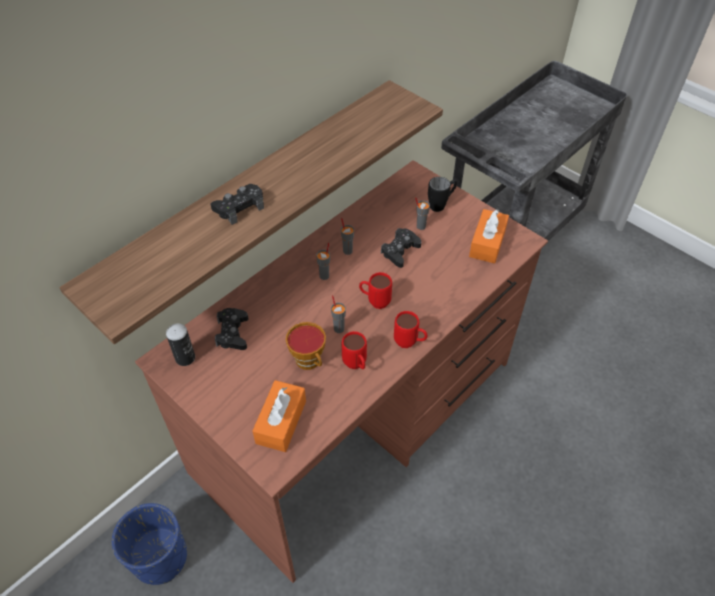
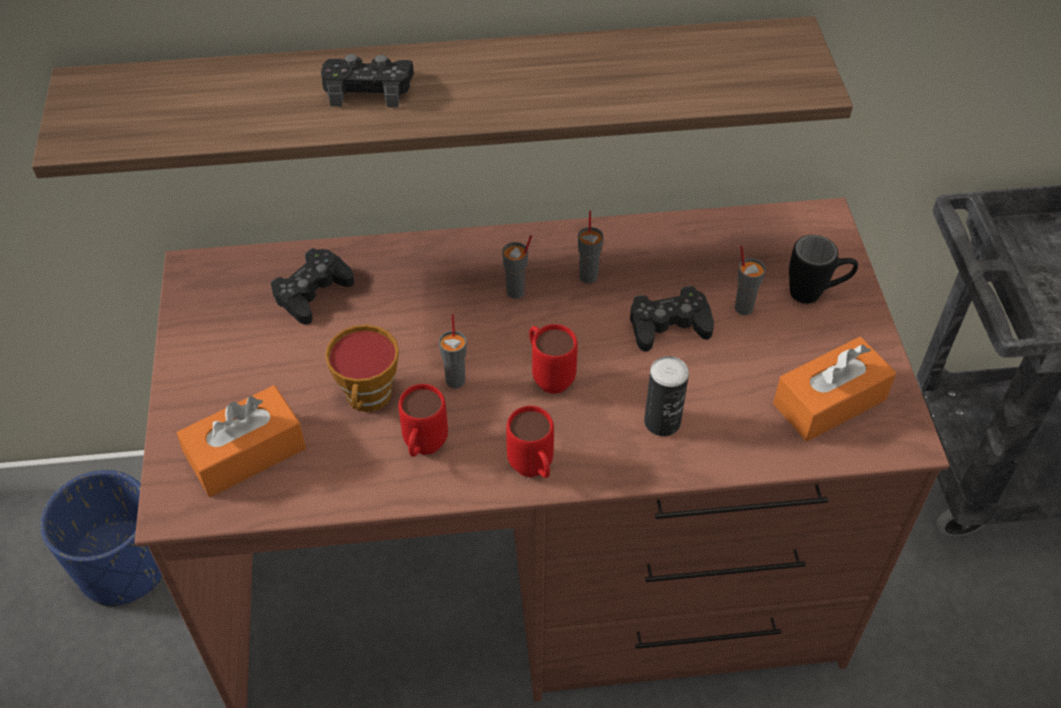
camera: 40 degrees right, 0 degrees up
(185, 358) = (224, 286): can -> can (662, 422)

